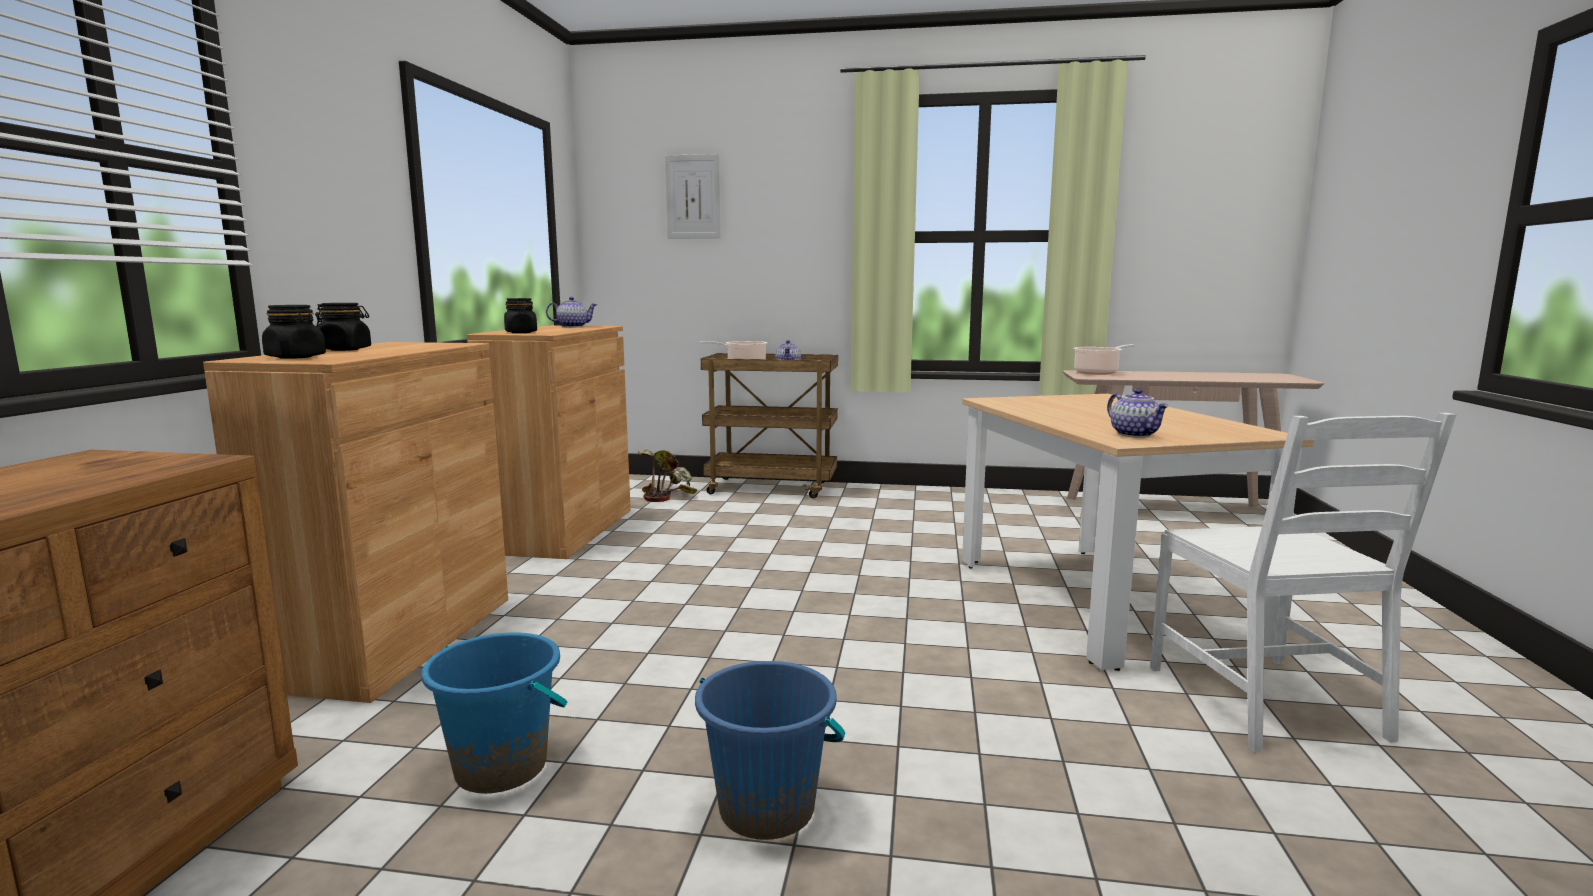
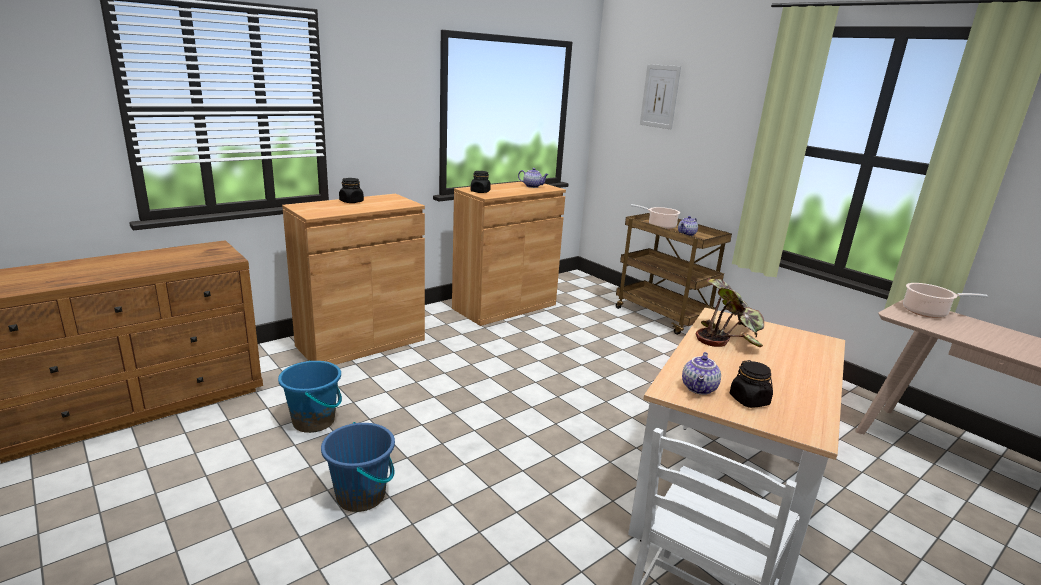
camera: 40 degrees right, 10 degrees up
(296, 357) = (314, 208): black jar -> black jar (749, 400)
(667, 494) = (592, 299): potted plant -> potted plant (728, 336)

